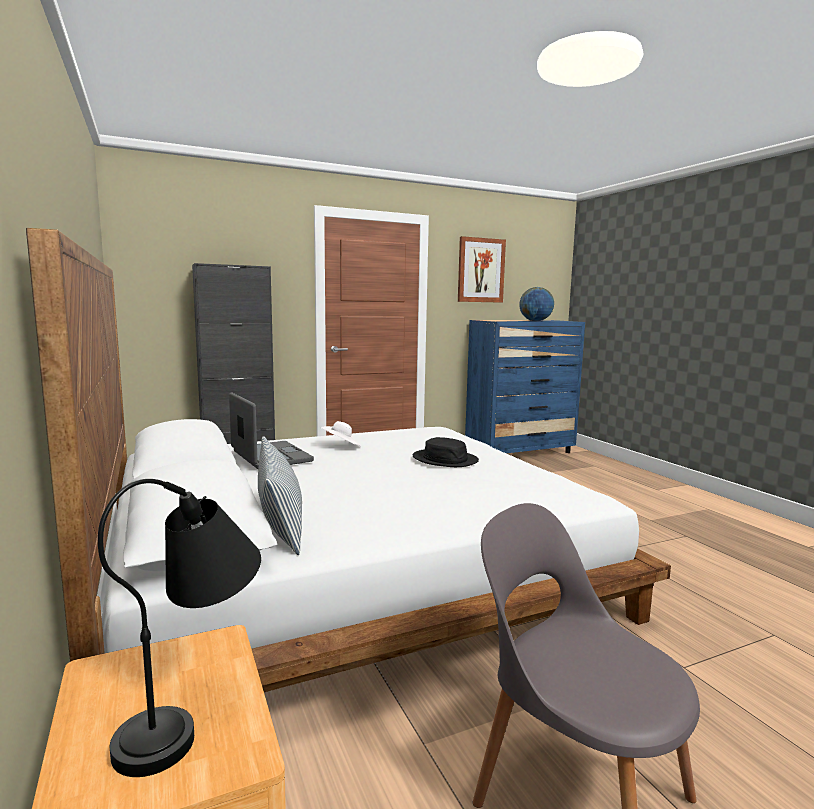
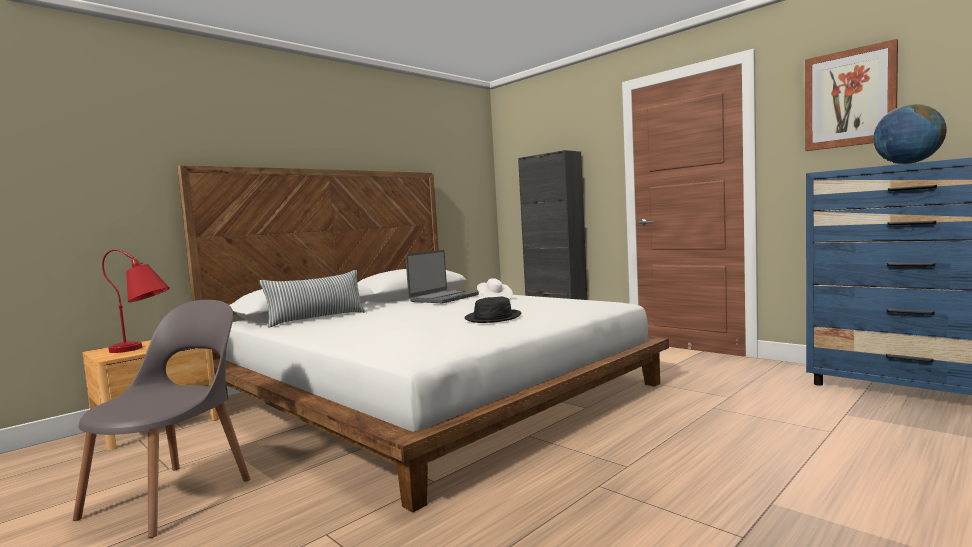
camera: 70 degrees right, 5 degrees down
(196, 711) = (143, 349): black table lamp -> red table lamp

